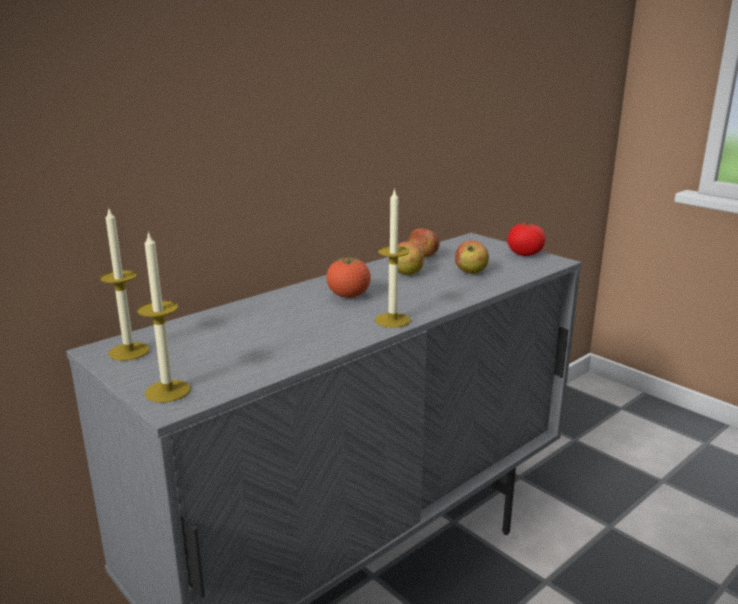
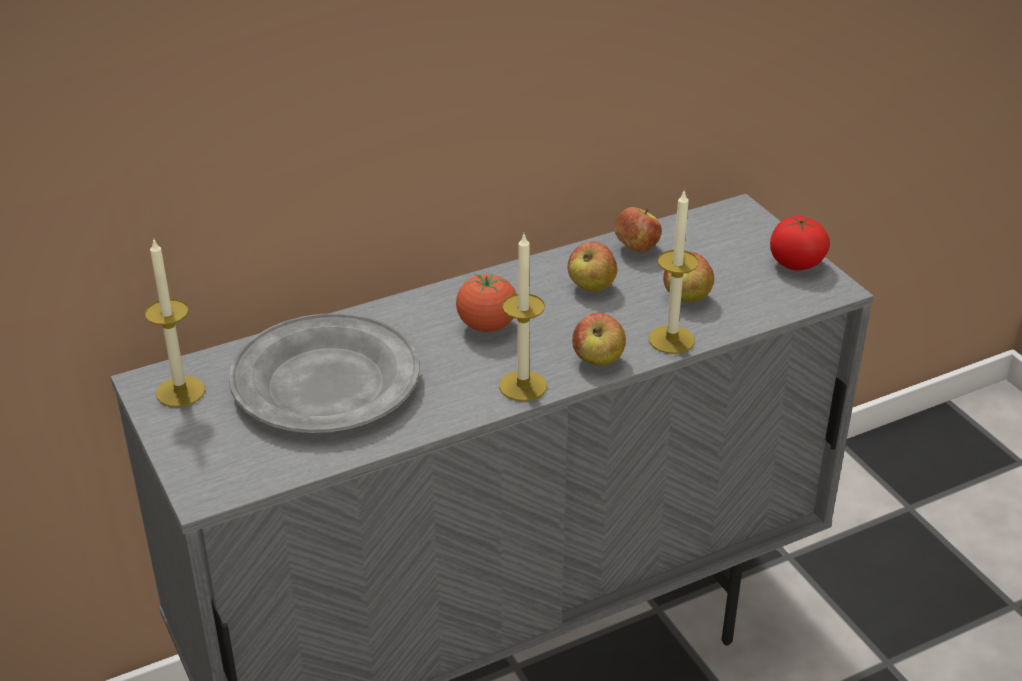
camera: 15 degrees right, 15 degrees up
(168, 391) = (207, 469): candle -> candle (671, 339)
(245, 334) = (325, 383): none -> grey plate
(435, 303) = (598, 360): none -> apple

